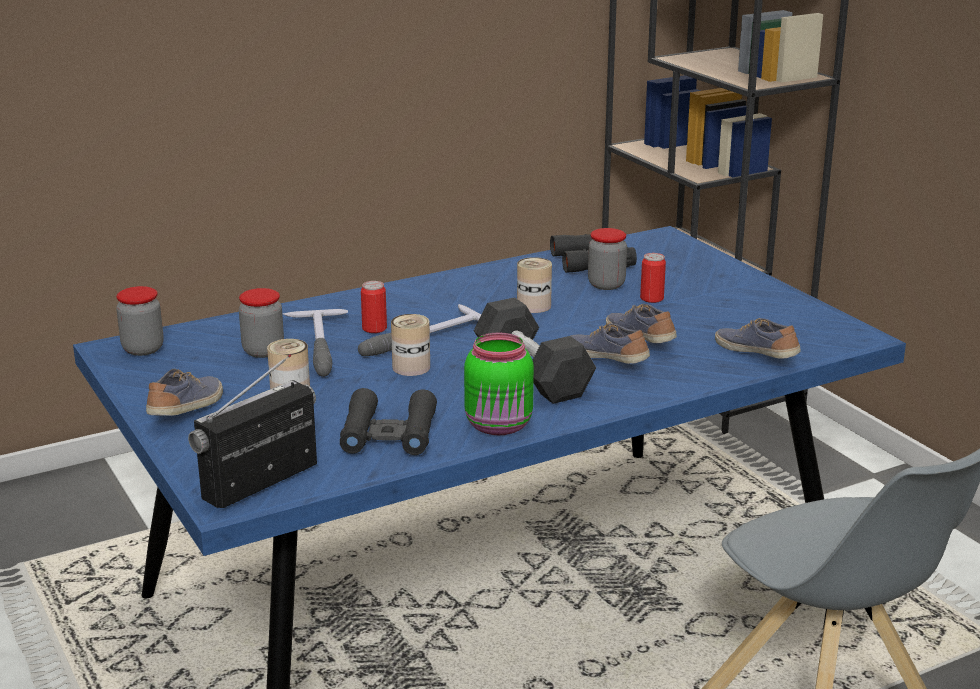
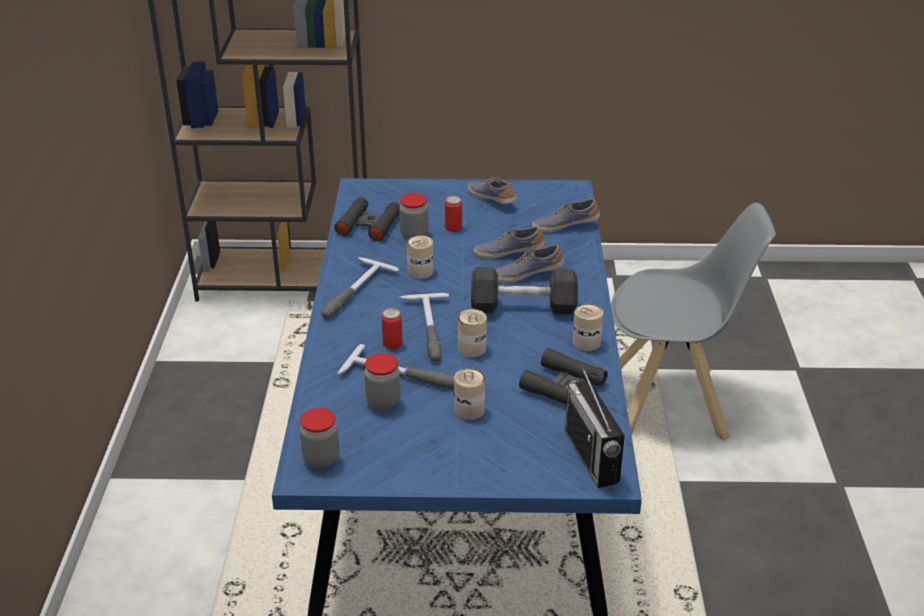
camera: 60 degrees left, 10 degrees up
(188, 409) = (453, 462): shoe -> shoe (492, 199)
(447, 287) = (352, 293): none -> hammer
(500, 426) = (586, 342): green jar -> can

